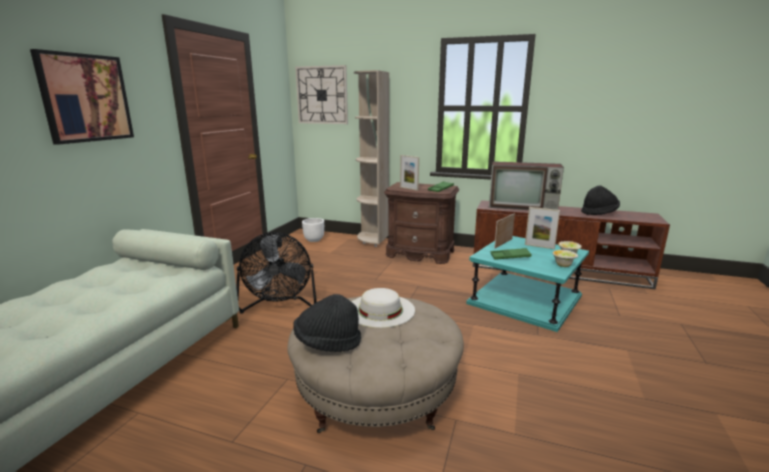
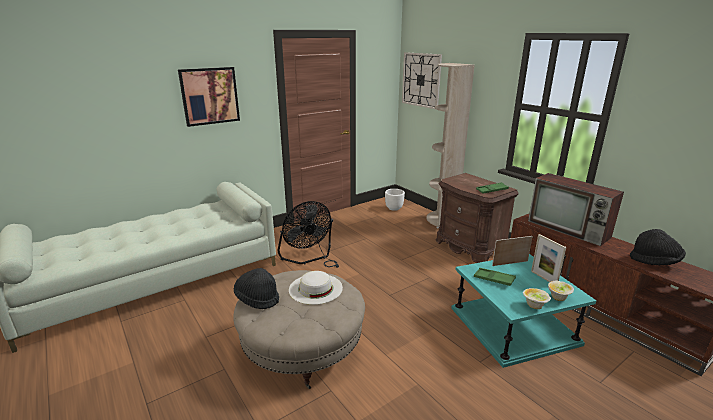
camera: 35 degrees right, 5 degrees up
(277, 304) = (313, 257): black fan -> black fan turned 120 degrees clockwise
(409, 188) = (462, 183): picture frame -> none

